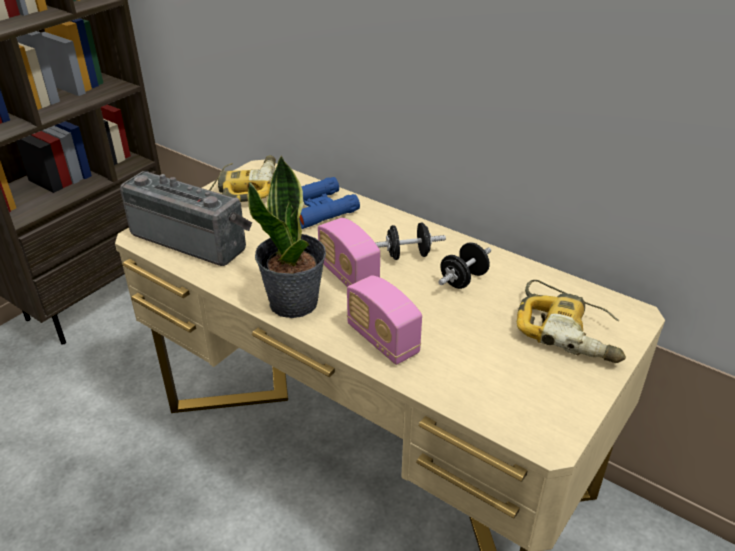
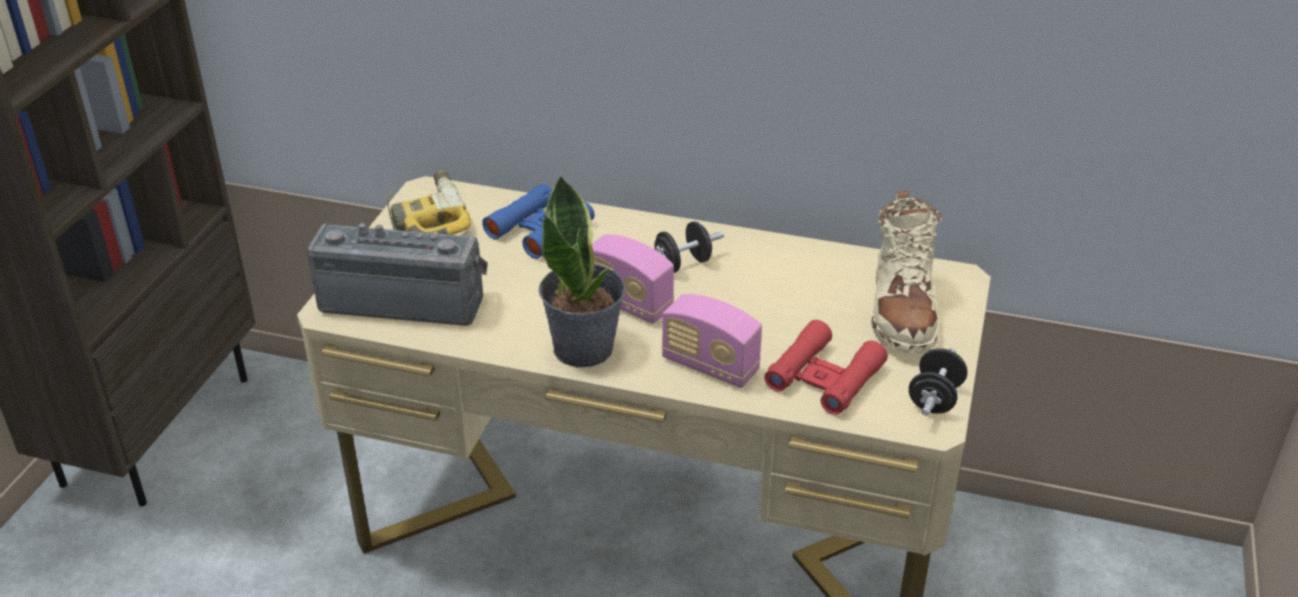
camera: 20 degrees left, 0 degrees up
(463, 279) = (761, 279): black dumbbell -> black dumbbell (935, 399)
(472, 373) = (824, 377): none -> red binoculars
(569, 331) = (901, 311): power drill -> beige boot

